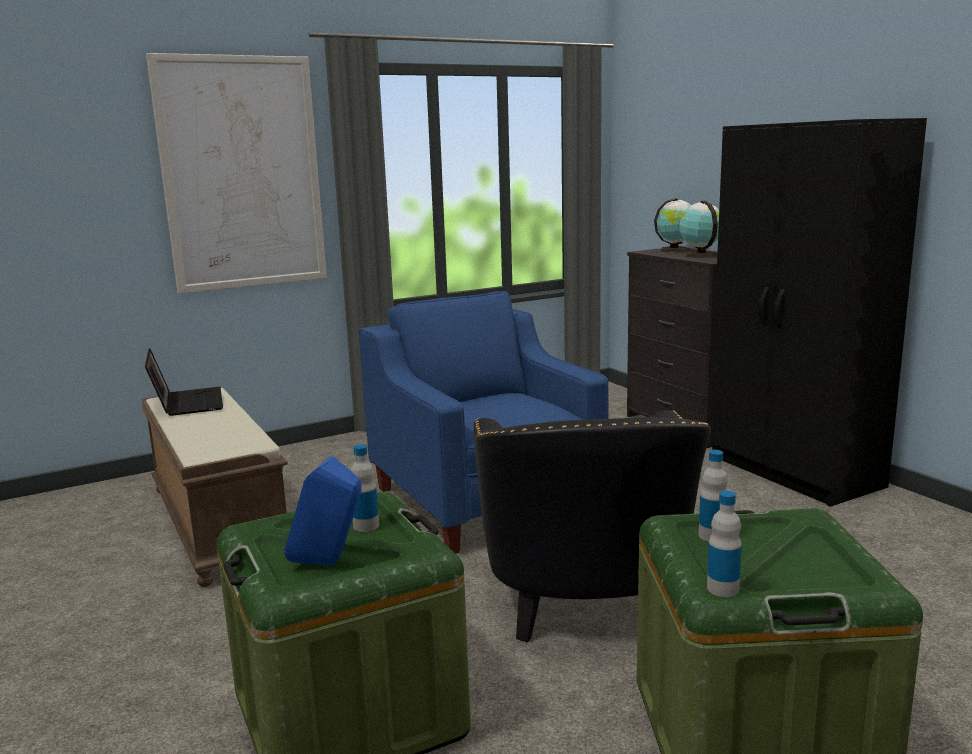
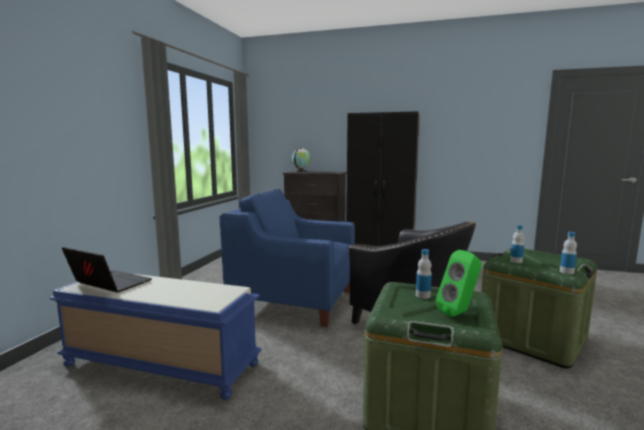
camera: 45 degrees left, 5 degrees down
(216, 523) = (159, 365): brown bench -> blue bench
(242, 174) = (89, 118): picture -> none
(329, 564) = (459, 313): blue speaker -> green speaker
(700, 255) = (320, 172): globe -> none

